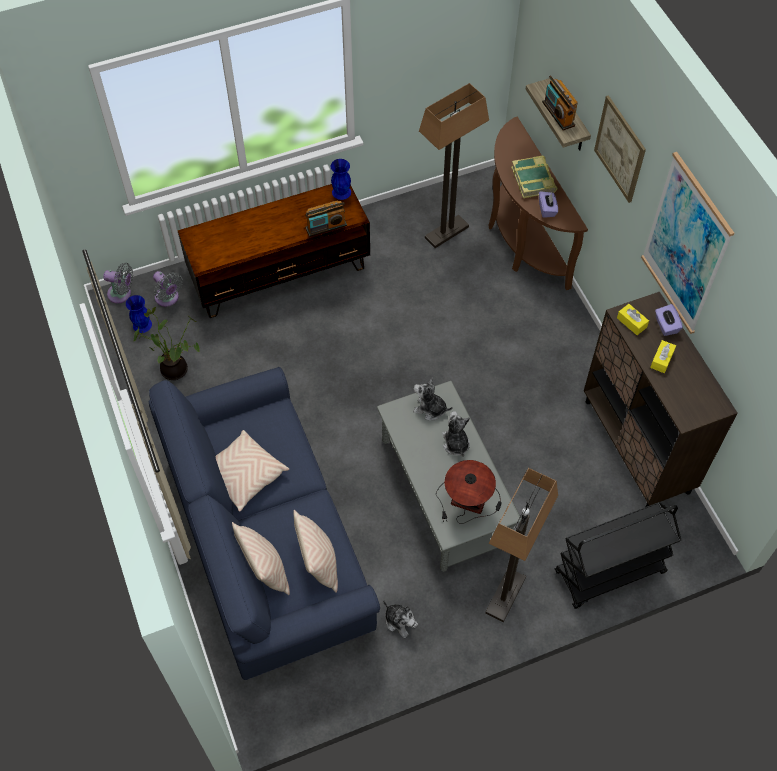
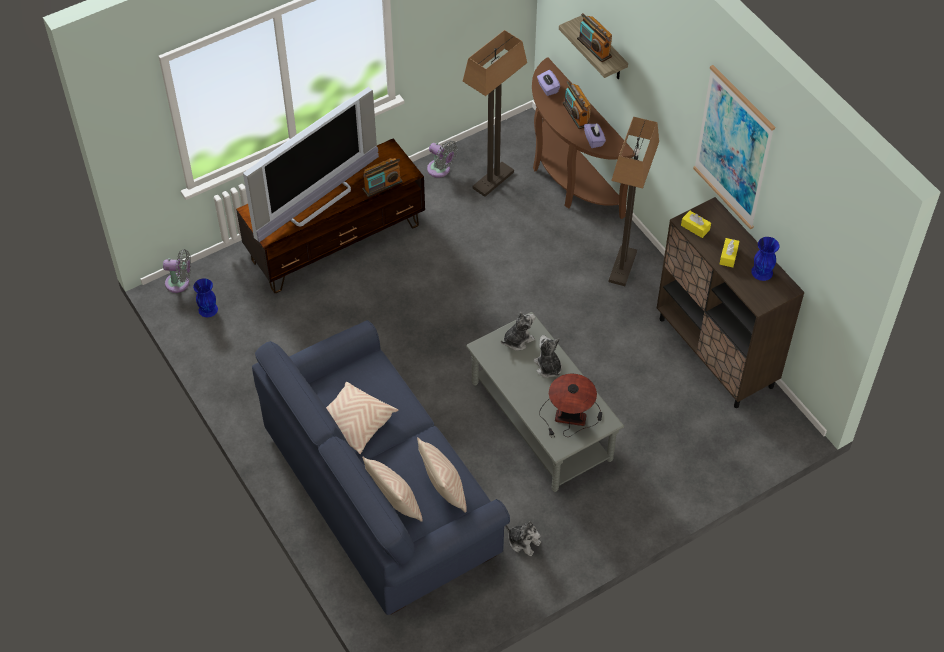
camera: 10 degrees left, 5 degrees down
(168, 298) = (228, 281): grey fan -> grey fan (440, 170)
(175, 368) = (251, 345): potted plant -> none
(258, 233) = (317, 200): none -> television
(341, 192) = (390, 151): blue vase -> blue vase (762, 272)
(430, 409) = (517, 340): plush toy -> plush toy turned 135 degrees clockwise
(505, 596) = (618, 504): floor lamp -> floor lamp (623, 267)
(534, 180) = (576, 114): book -> radio
(609, 573) = (711, 469): black cart -> none
(620, 149) = (659, 71): picture -> none
(666, 326) = (726, 226): purple tissue box -> purple tissue box (547, 88)

